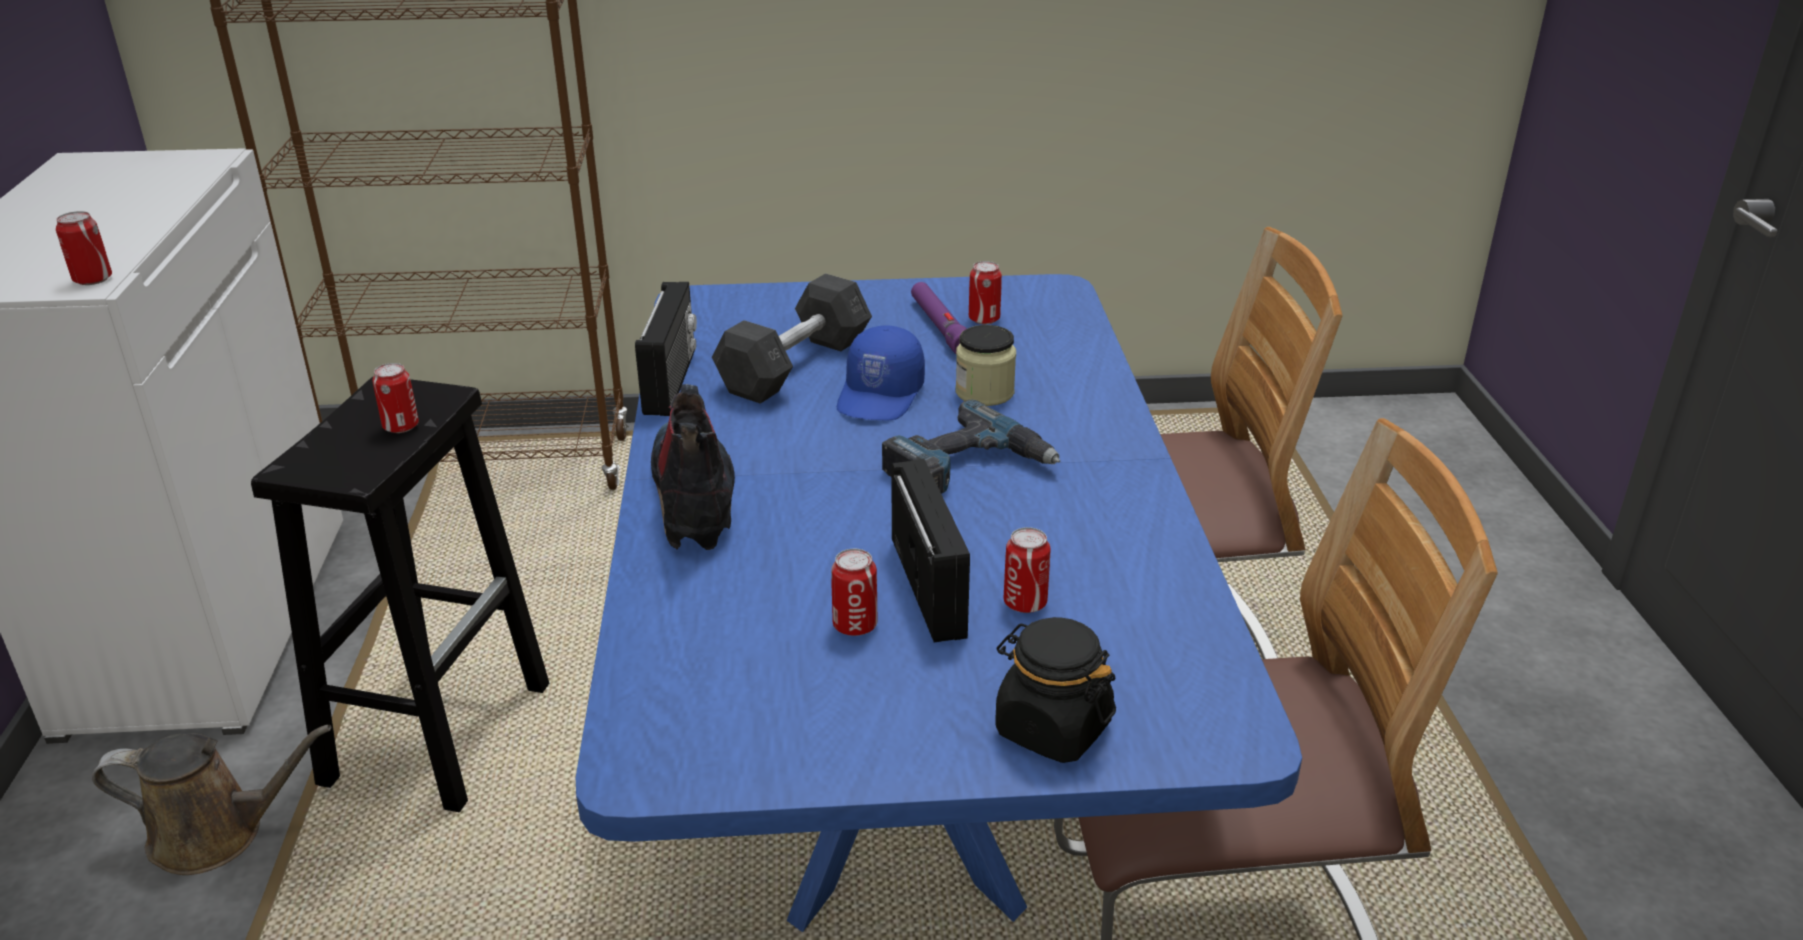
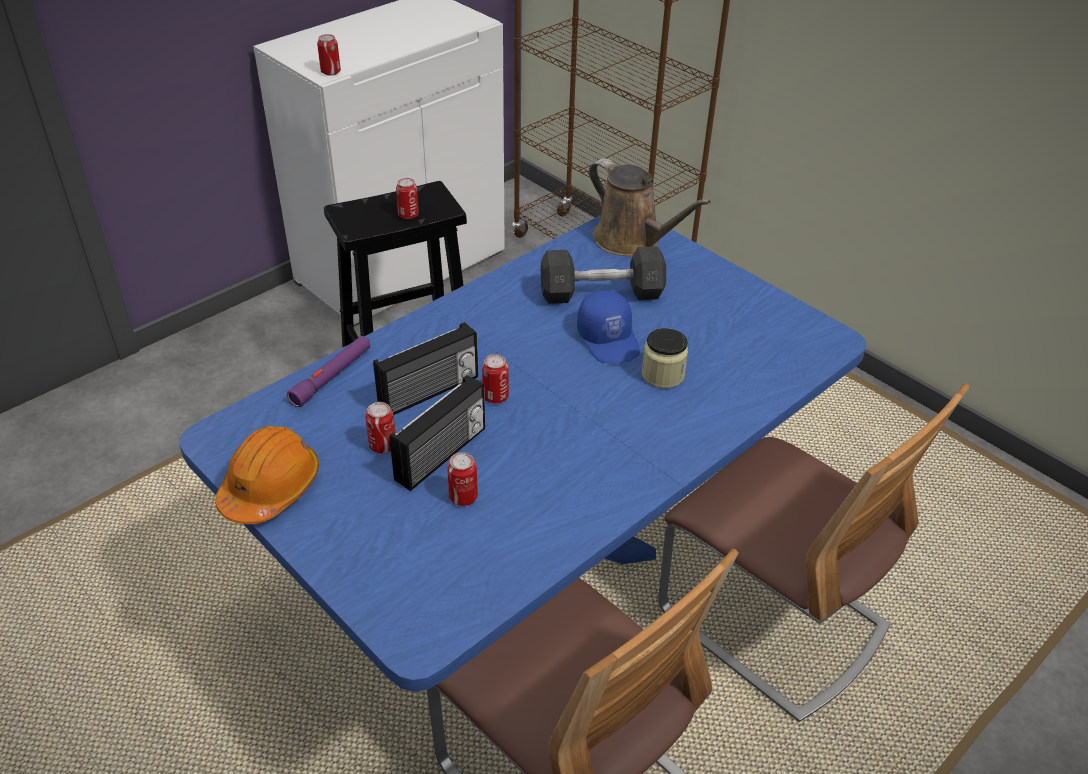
camera: 50 degrees right, 10 degrees up
(217, 834) = (293, 364): brown watering can -> brown watering can (631, 240)
(672, 381) = (533, 264): radio -> radio (430, 392)
(695, 499) = (435, 334): boot -> none
(817, 756) = (270, 488): none -> orange hard hat
(881, 396) = (609, 339): blue cap -> blue cap turned 90 degrees counterclockwise
(940, 327) = (716, 319): purple flashlight -> purple flashlight (332, 376)
(968, 467) = (573, 409): power drill -> none
(984, 319) = (750, 331): can -> can (495, 397)
(1051, 728) = (362, 560): black jar -> none

